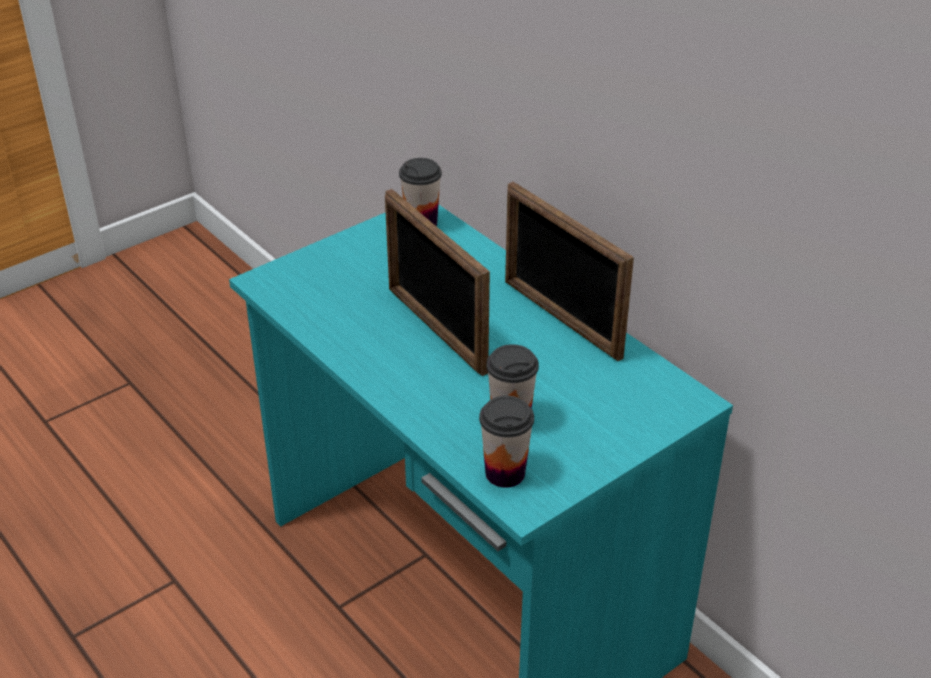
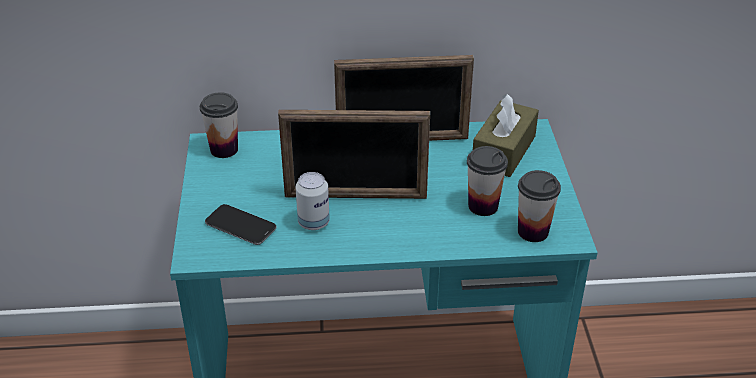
camera: 55 degrees left, 0 degrees up
(324, 284) = (240, 226): none -> phone
(370, 323) = (313, 223): none -> can
(626, 396) = (503, 151): none -> brown tissue box

